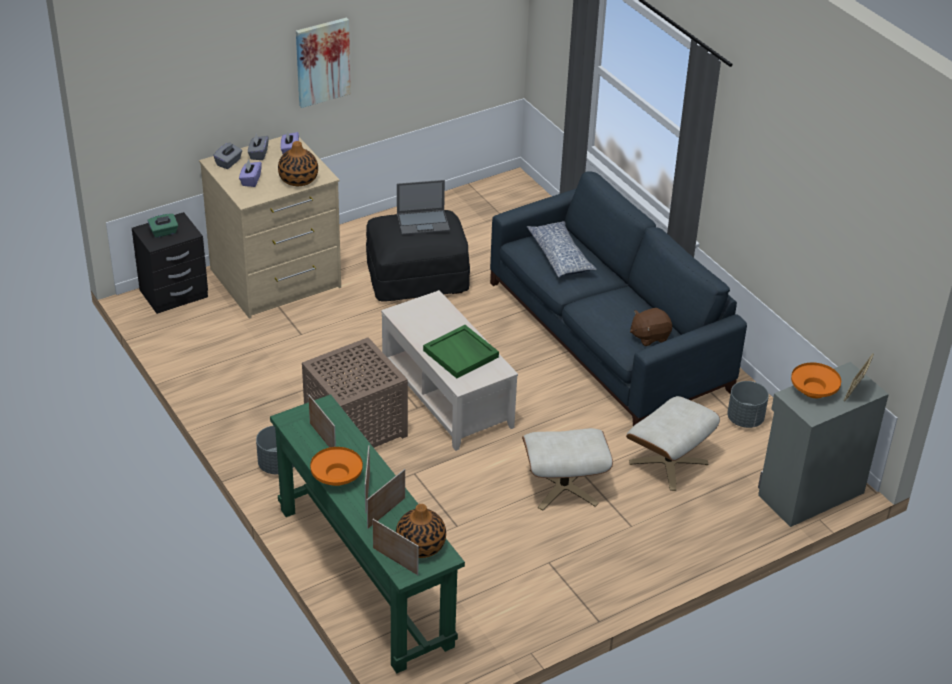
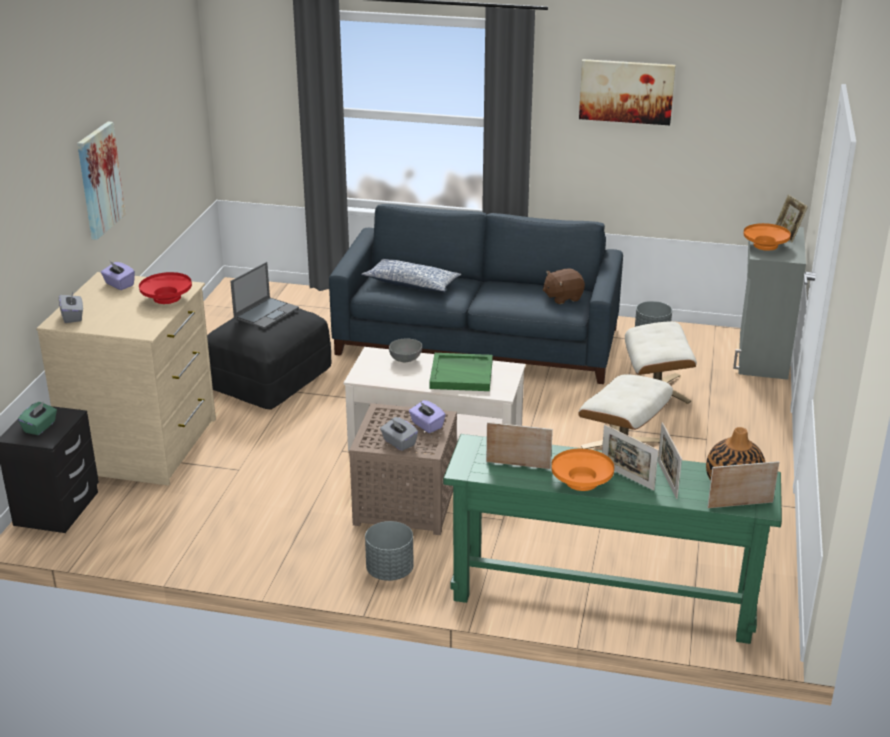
camera: 45 degrees left, 10 degrees down
(250, 180) = (121, 318): purple tissue box -> purple tissue box (426, 425)
(258, 154) = (91, 299): grey tissue box -> grey tissue box (399, 443)
(298, 179) = (166, 298): vase -> red bowl
(447, 318) = (406, 360): none -> grey bowl
(649, 336) = (562, 297): brown plush toy -> brown plush toy turned 45 degrees clockwise
(786, 175) = (626, 91): none -> picture

